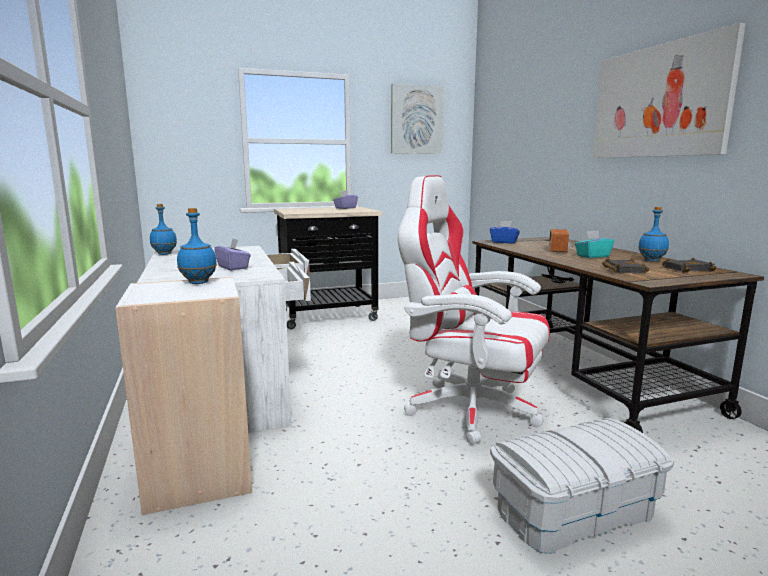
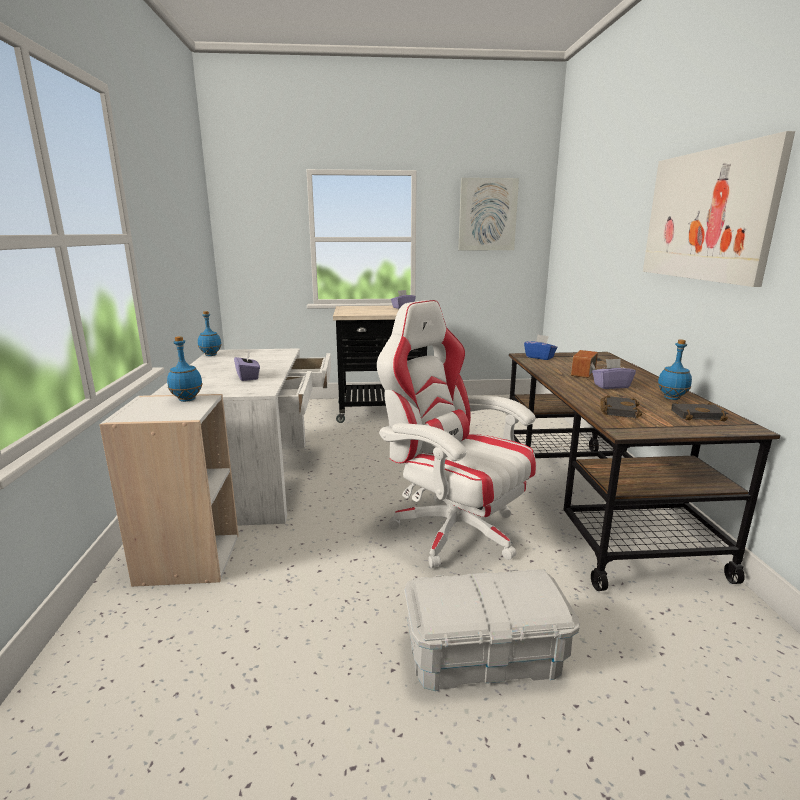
camera: 15 degrees right, 5 degrees up
(592, 256) = (611, 386): turquoise tissue box -> purple tissue box

